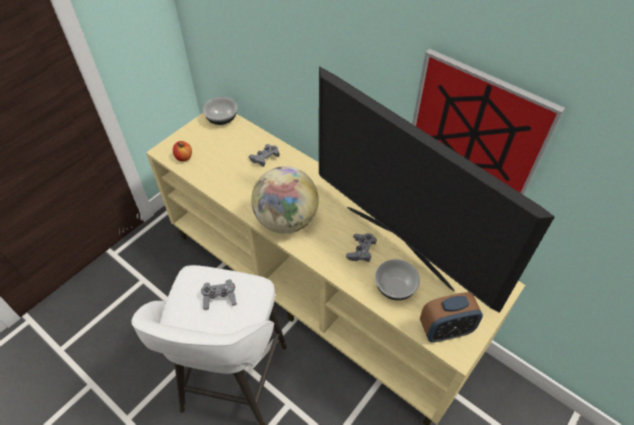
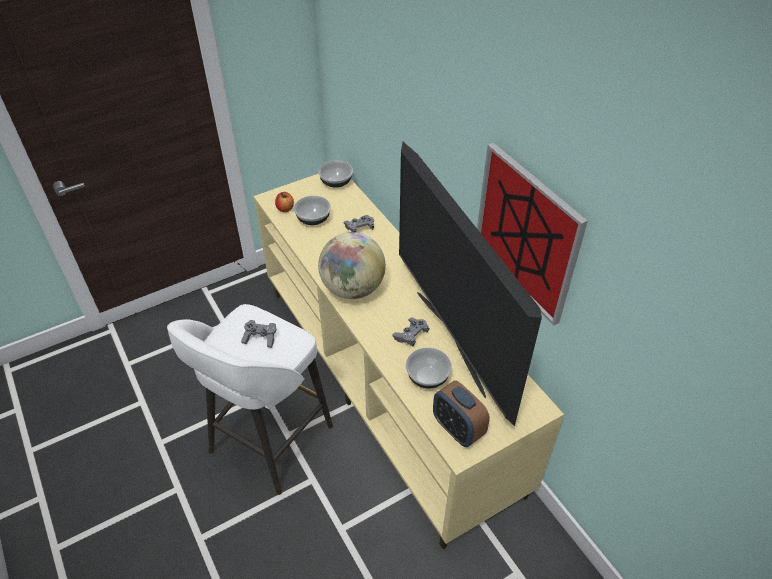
camera: 20 degrees right, 5 degrees down
(217, 161) = (313, 219): none -> bowl
(445, 330) = (457, 429): alarm clock -> alarm clock turned 45 degrees clockwise

